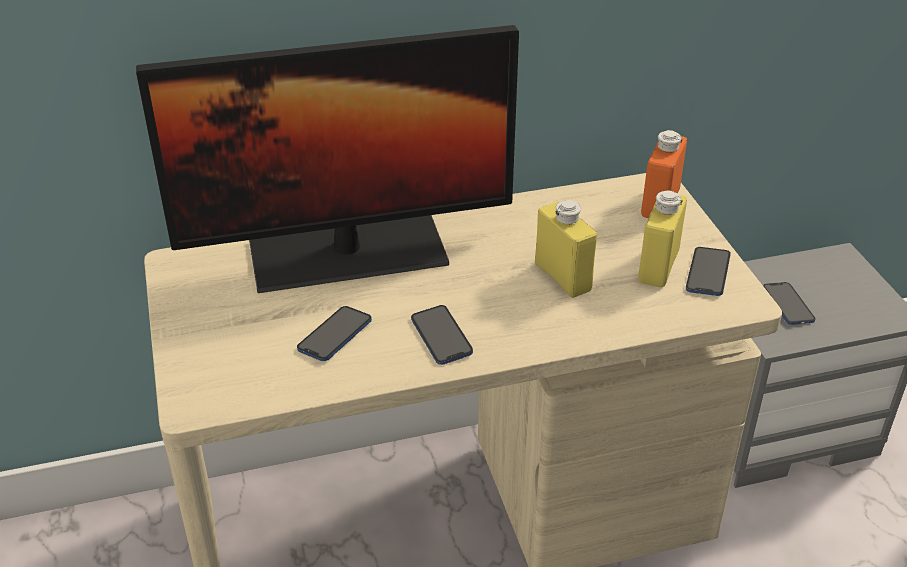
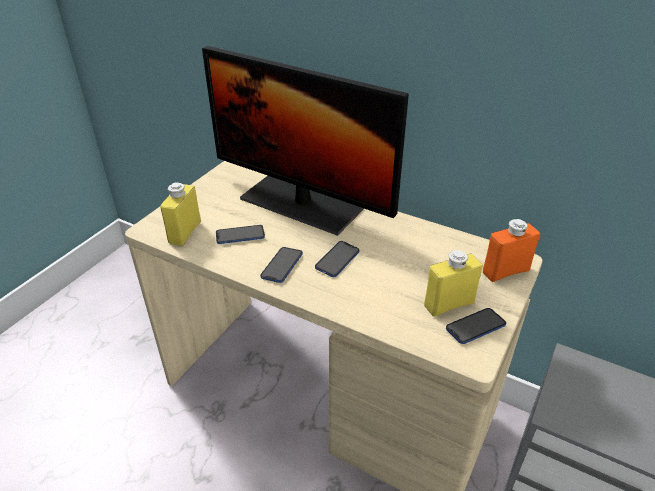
camera: 45 degrees right, 0 degrees up
(562, 277) = (385, 275): yellow bottle -> yellow bottle (185, 232)
(788, 305) = (593, 402): phone -> phone (337, 260)

